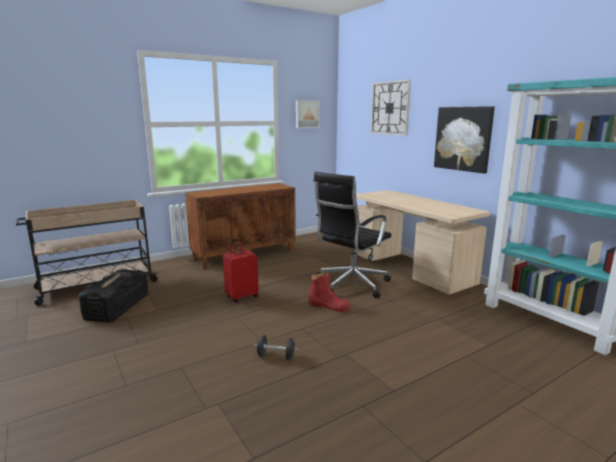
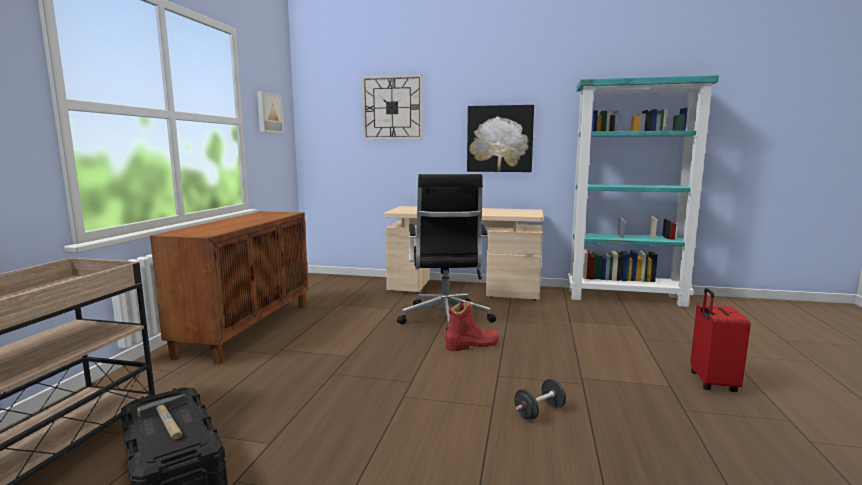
camera: 45 degrees left, 5 degrees down
(242, 297) = (358, 374): red suitcase -> red suitcase (711, 383)

